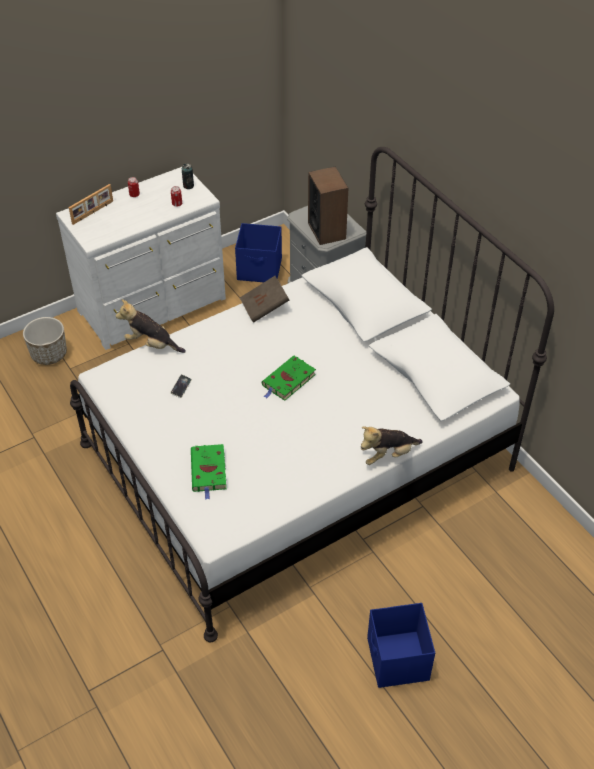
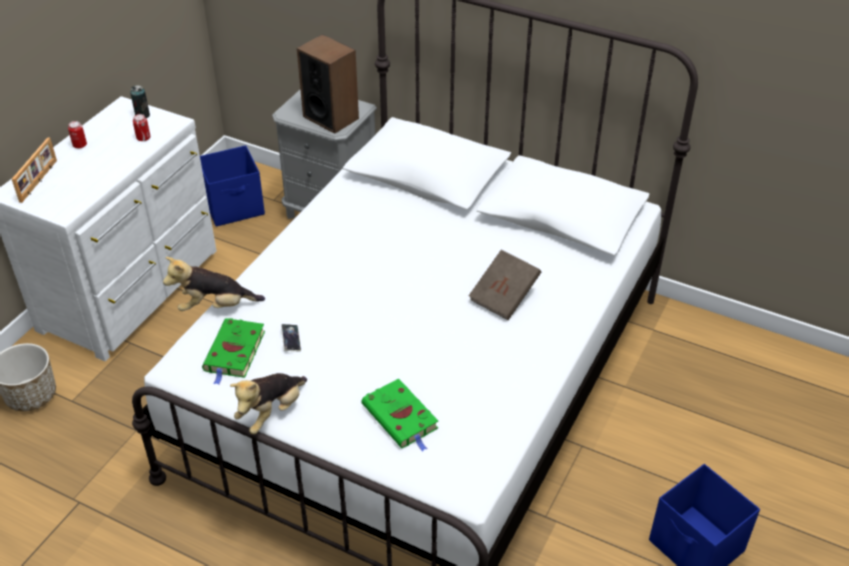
camera: 30 degrees left, 5 degrees down
(264, 307) = (322, 218): brown book -> brown book (504, 296)
(288, 381) = (412, 283): green book -> green book (234, 353)
(387, 455) = (583, 314): plush toy -> plush toy (272, 412)

